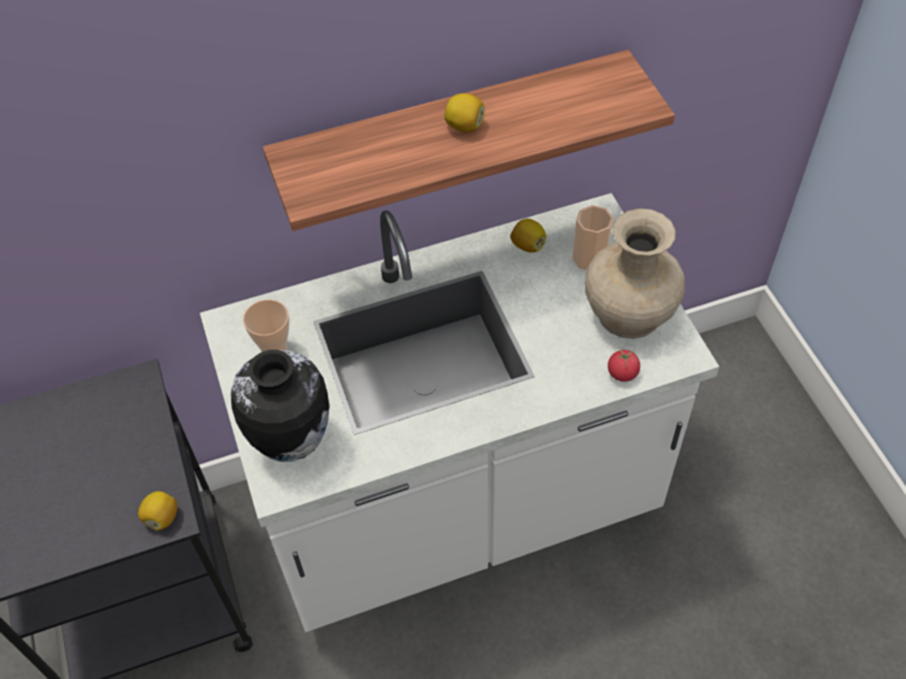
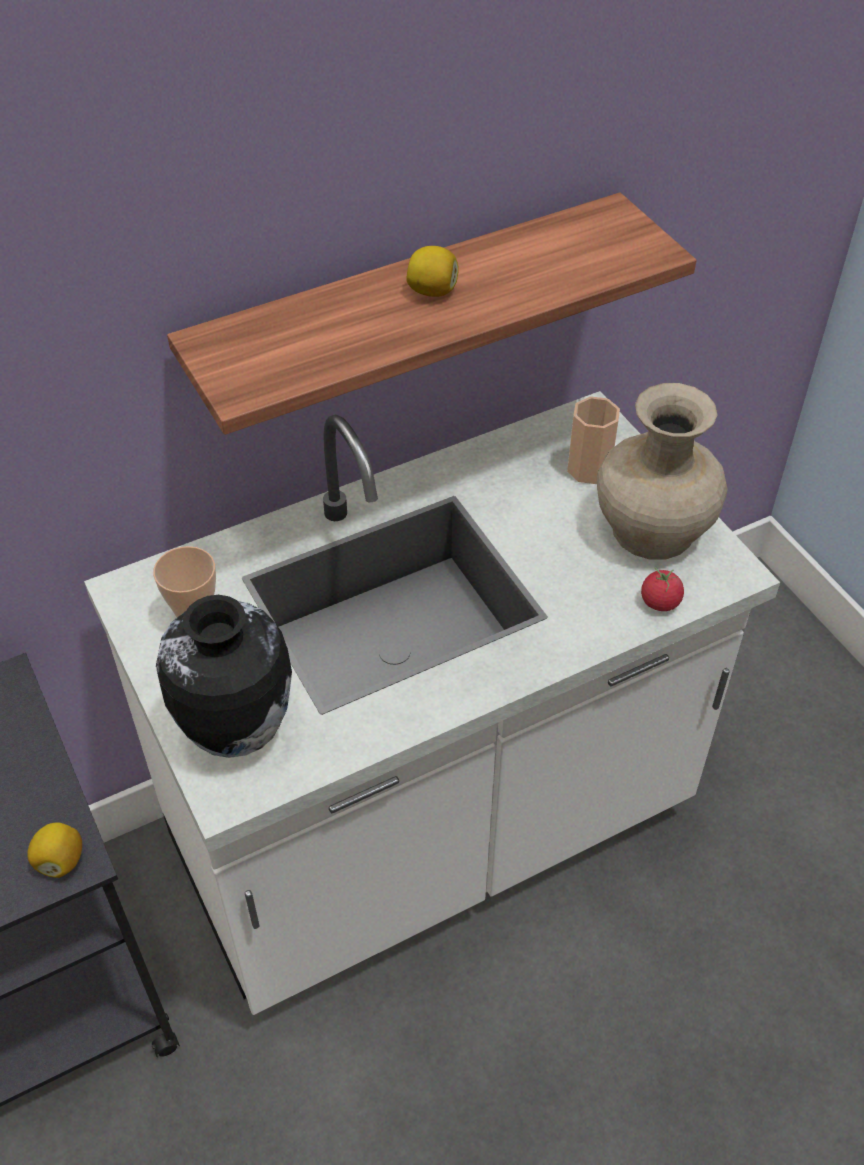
camera: 10 degrees left, 5 degrees down
(528, 245) = (507, 460): lemon -> none

